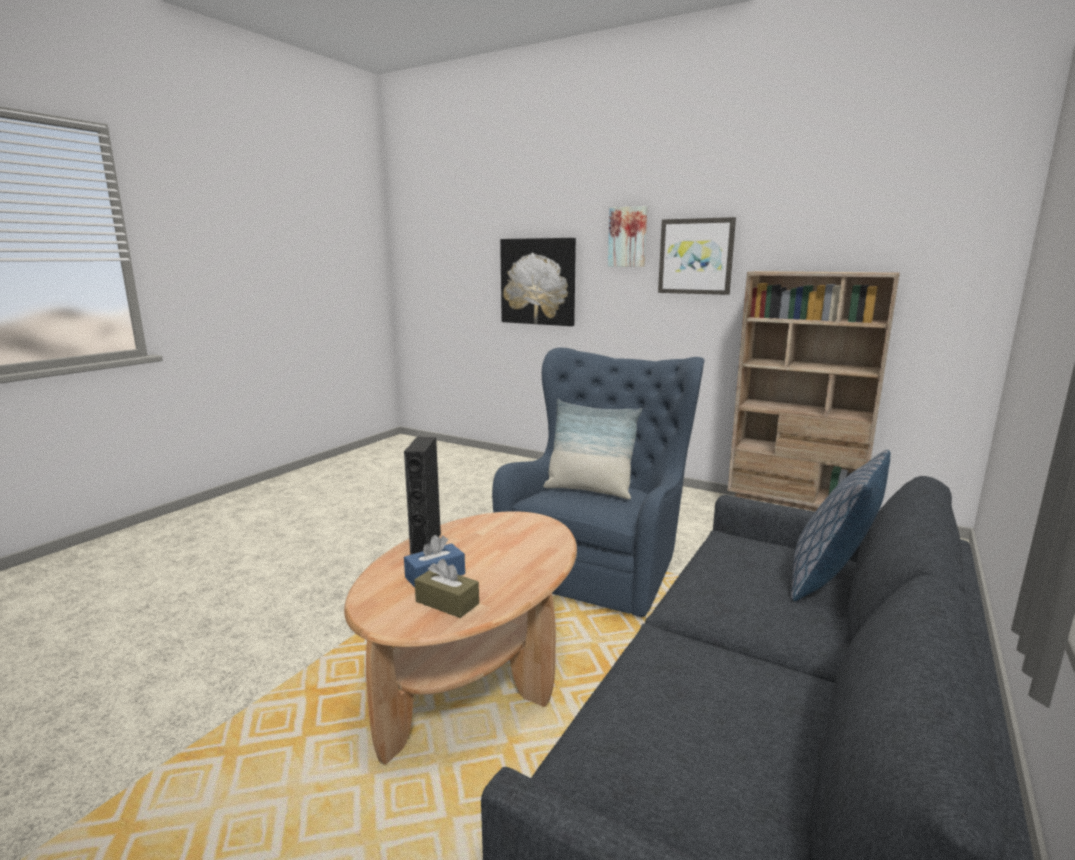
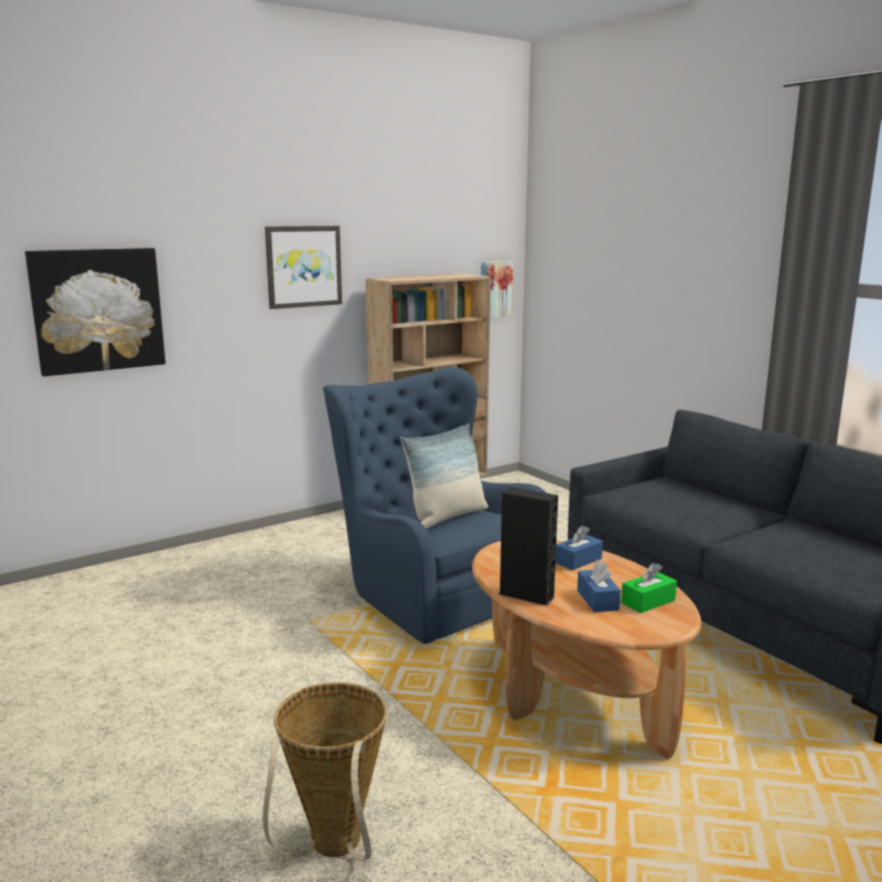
camera: 65 degrees left, 0 degrees up
(236, 615) = (333, 850): none -> basket
(447, 602) = (648, 601): brown tissue box -> green tissue box
(526, 554) = (578, 560): none -> blue tissue box
(628, 237) = (224, 246): picture -> picture (495, 289)
(831, 580) = (686, 487): pillow -> none

